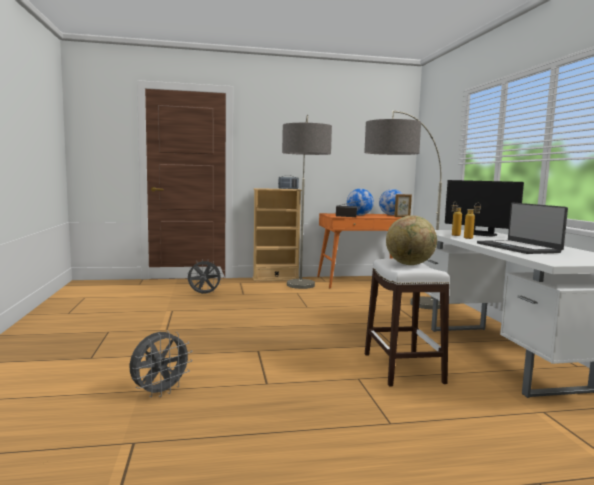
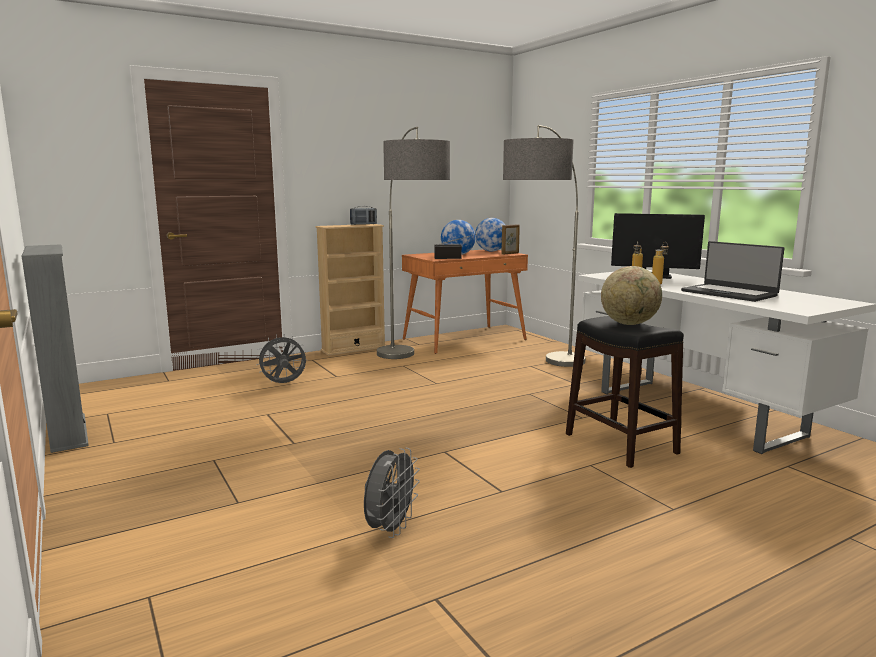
camera: 20 degrees left, 5 degrees up
(52, 305) = (68, 433): none -> grey bookcase
(402, 368) = (620, 444): white stool -> black stool

